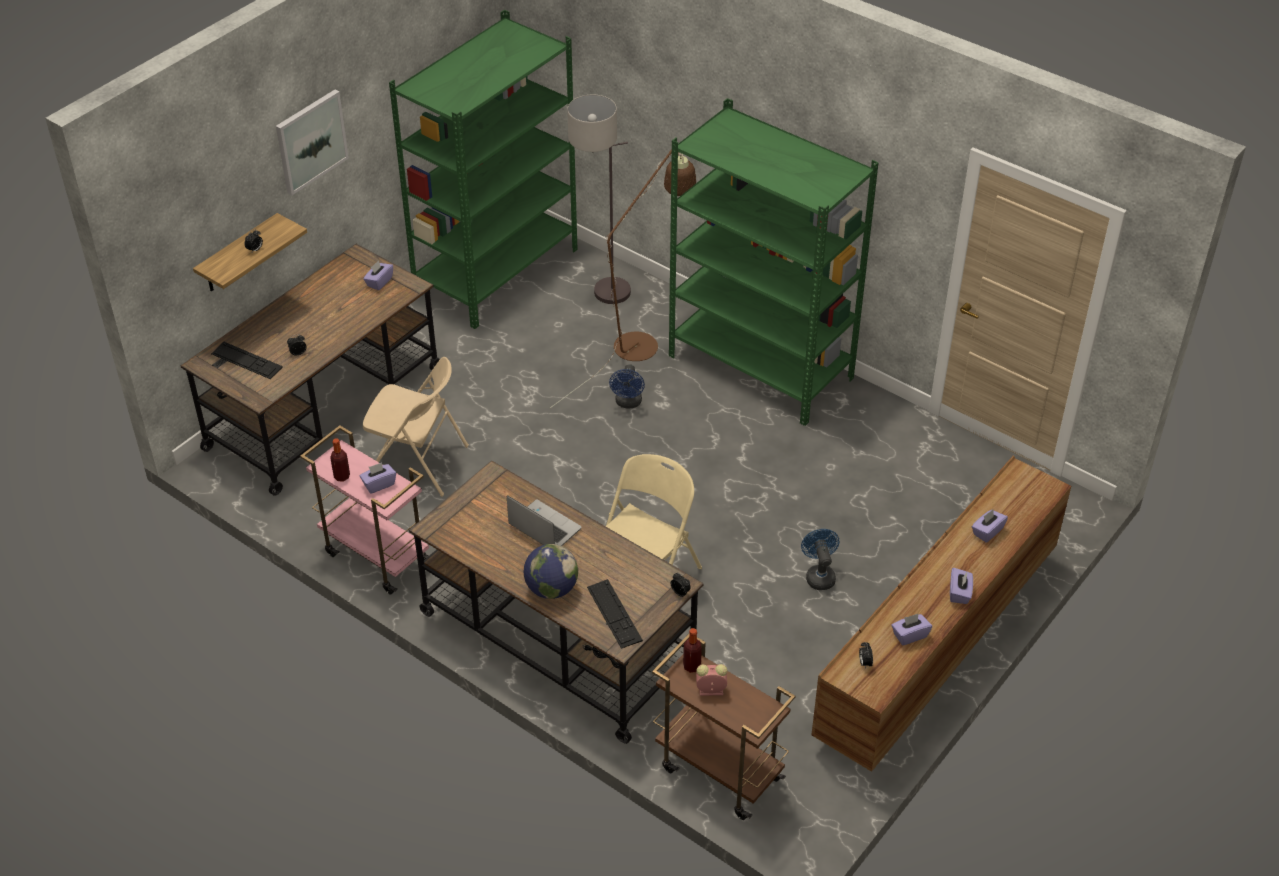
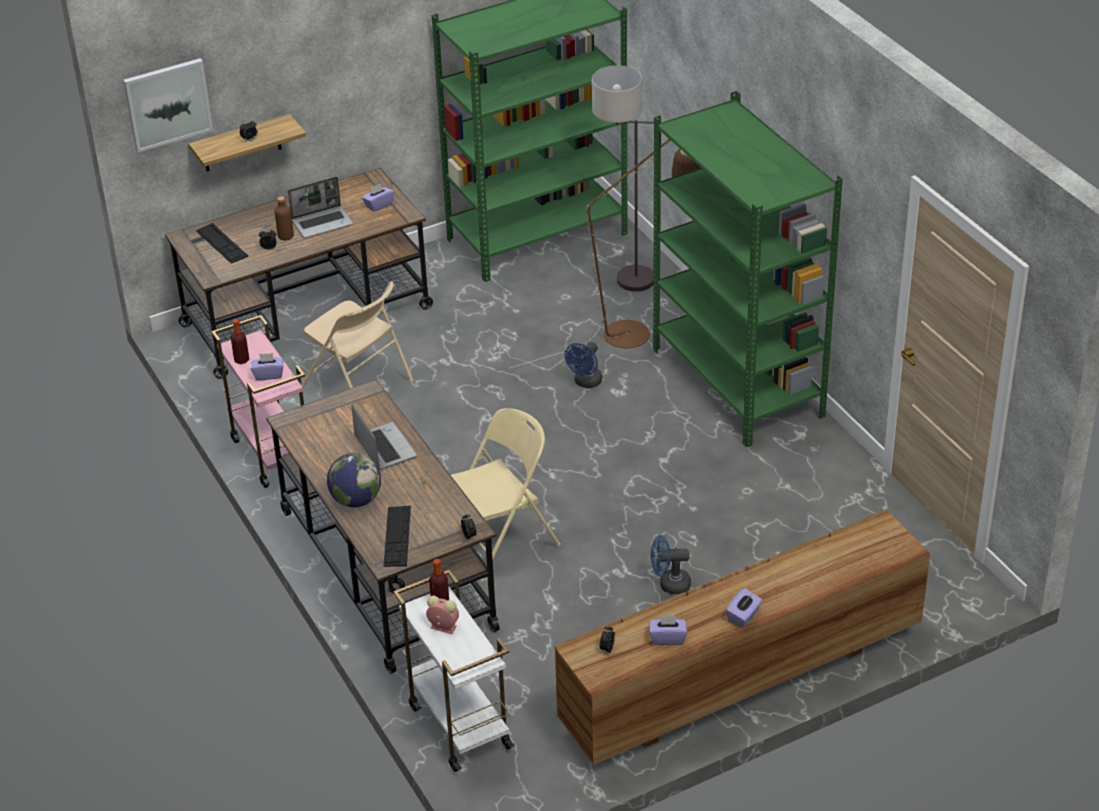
camera: 25 degrees right, 5 degrees down
(307, 337) = (286, 236): none -> brown bottle
(311, 141) = (335, 53): picture -> picture (167, 104)
(335, 313) = (323, 222): none -> laptop
(717, 772) = (458, 724): brown cart -> white cart
(819, 575) = (669, 584): blue fan -> blue fan turned 105 degrees counterclockwise
(987, 532) = (811, 570): purple tissue box -> none

